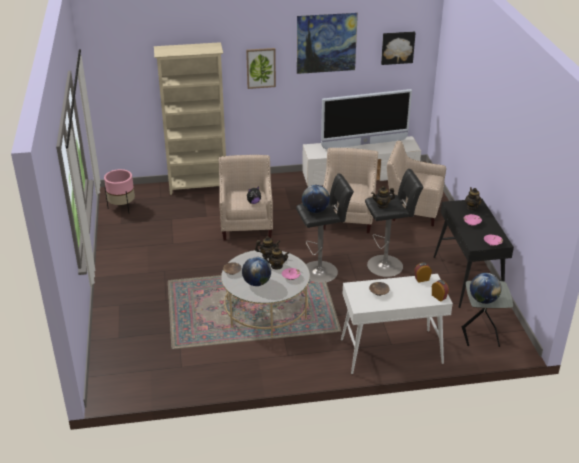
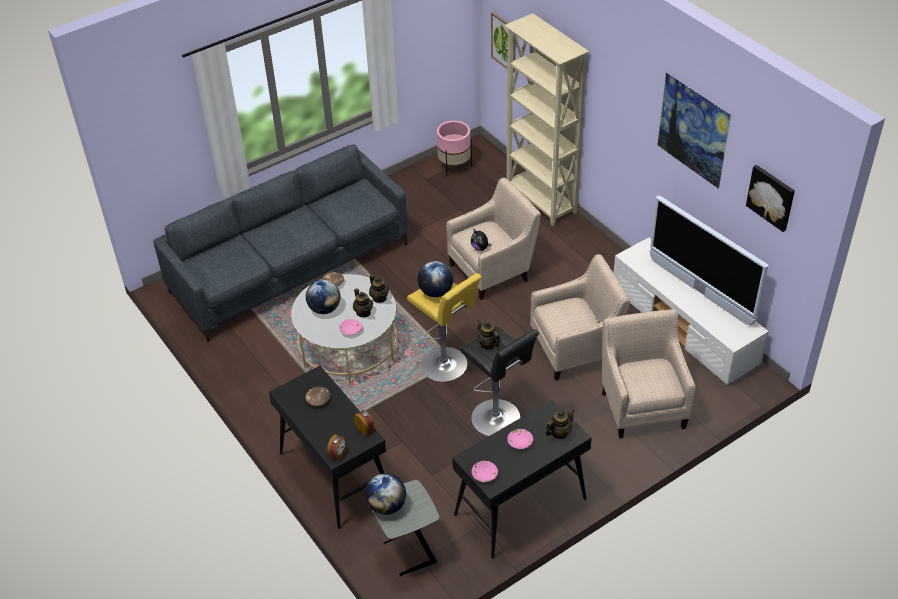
camera: 65 degrees right, 10 degrees up
(151, 314) = (290, 268): none -> grey sofa
(261, 68) = (623, 110): picture -> picture (504, 42)
(322, 271) = (446, 366): black stool -> yellow stool
(390, 352) = (334, 475): white console table -> black console table

